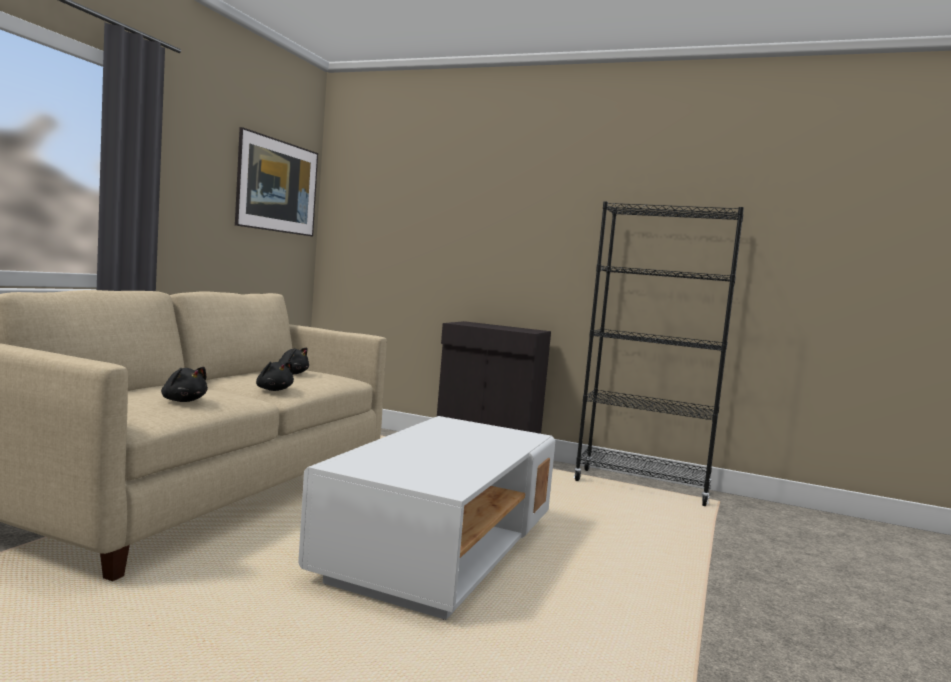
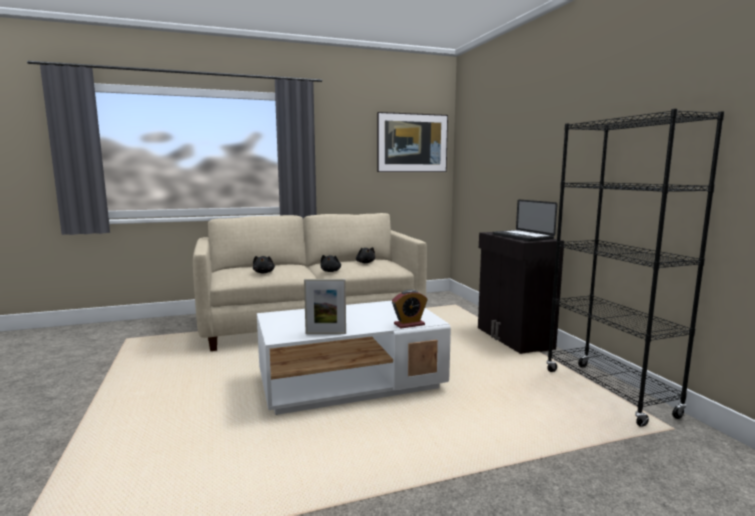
camera: 50 degrees right, 5 degrees up
(482, 470) = (325, 333): none -> picture frame
(504, 327) = (522, 236): none -> laptop
(525, 443) = (409, 324): none -> alarm clock

